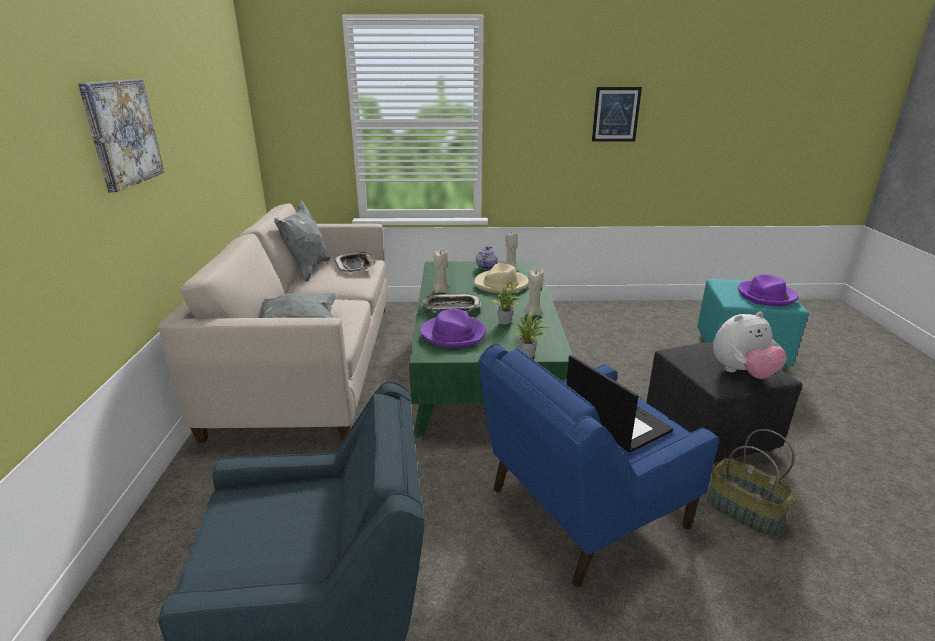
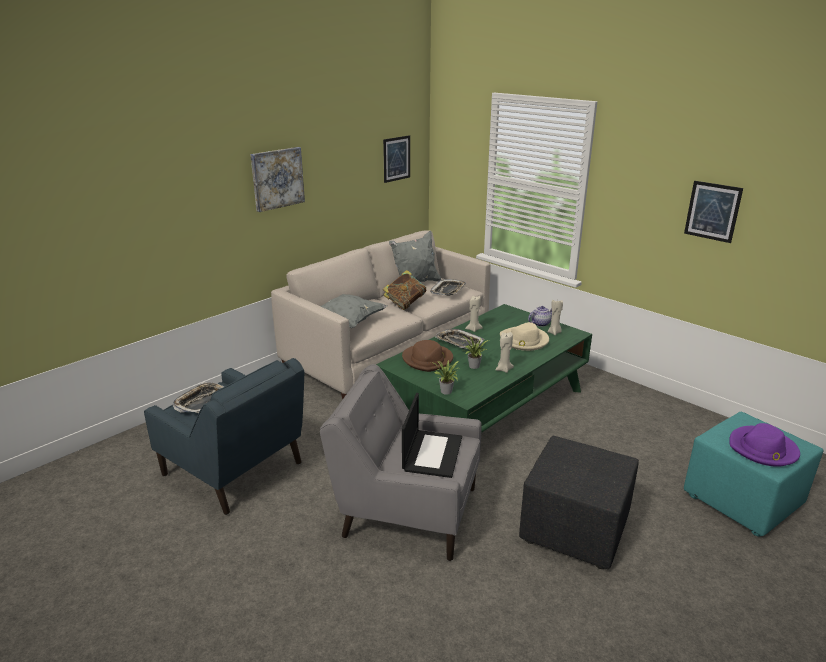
camera: 45 degrees right, 0 degrees up
(229, 111) = (396, 158): none -> picture
(235, 535) = (202, 402): none -> tray
(330, 292) = (405, 304): none -> book
(453, 334) = (428, 360): purple hat -> brown hat
(582, 510) = (407, 511): blue armchair -> grey armchair
(742, 373) = (581, 480): plush toy -> none
(742, 512) = (501, 579): basket -> none

